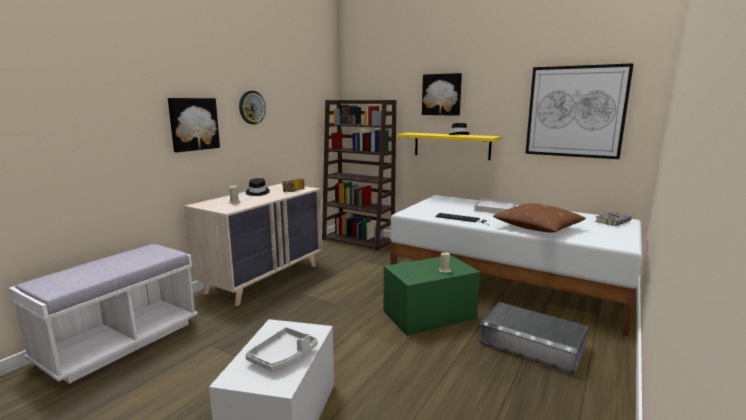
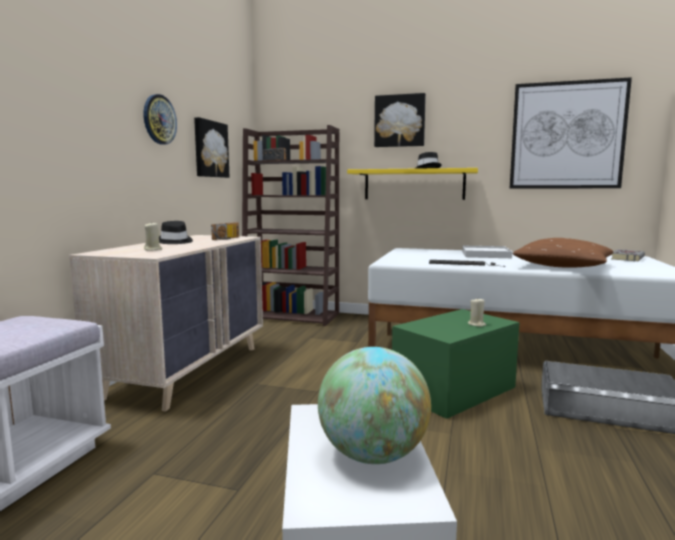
camera: 15 degrees left, 5 degrees down
(193, 124) = (82, 127): picture -> picture (210, 149)
(283, 357) = (373, 455): grey tray -> globe

